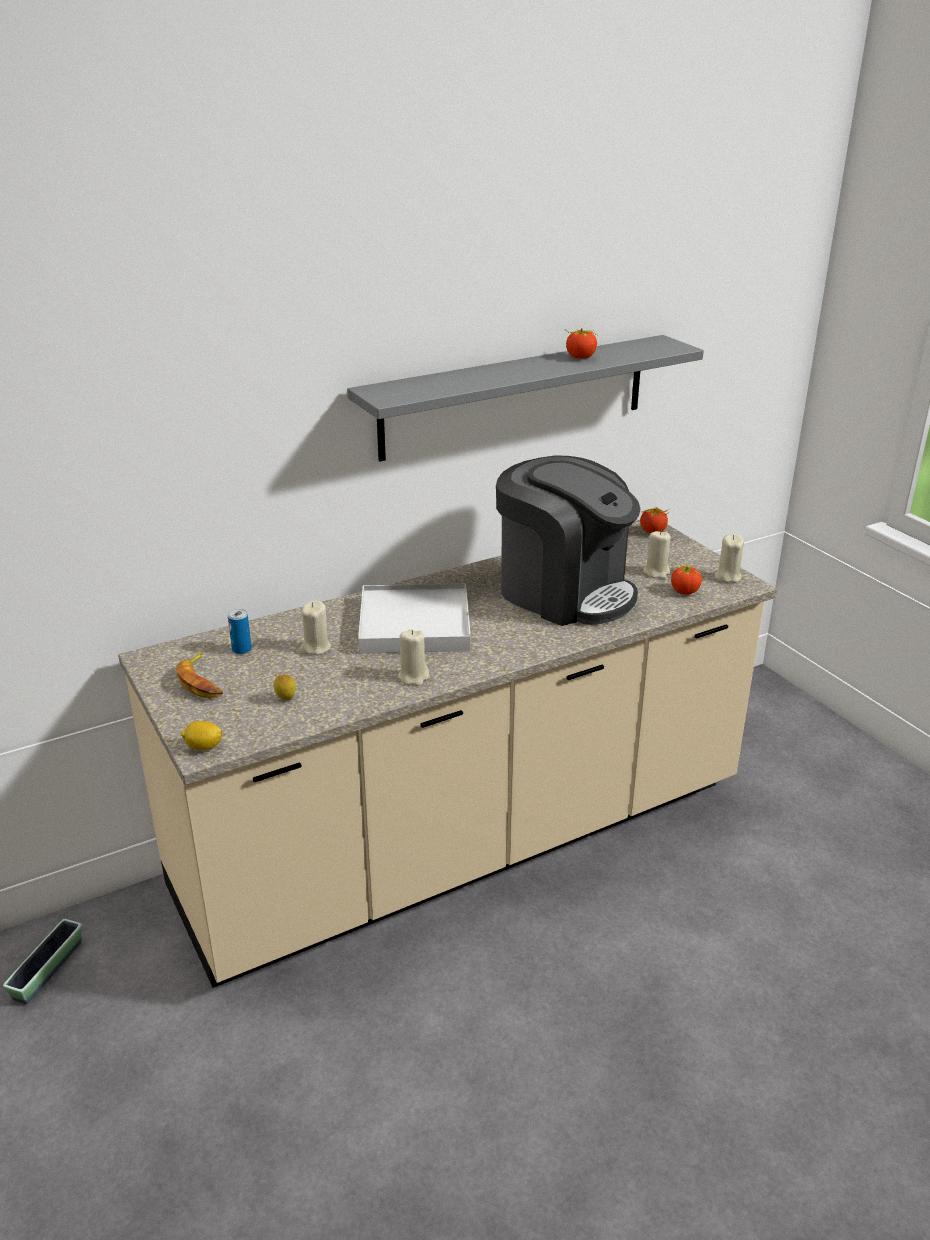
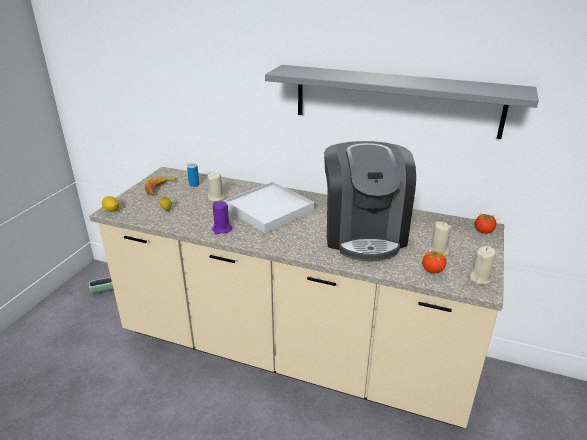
camera: 50 degrees right, 0 degrees up
(413, 677) = (221, 229): beige candle -> purple candle
(580, 357) = (437, 82): tomato -> none

